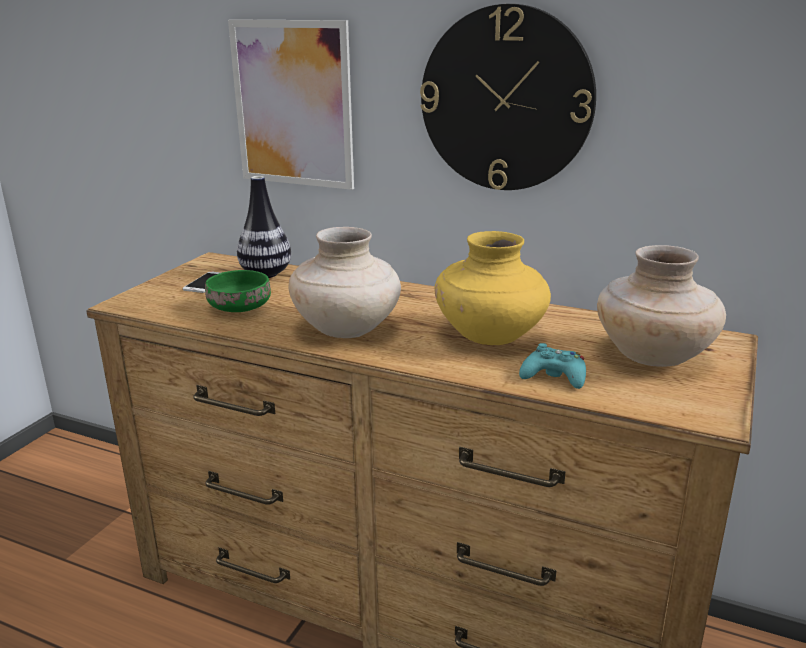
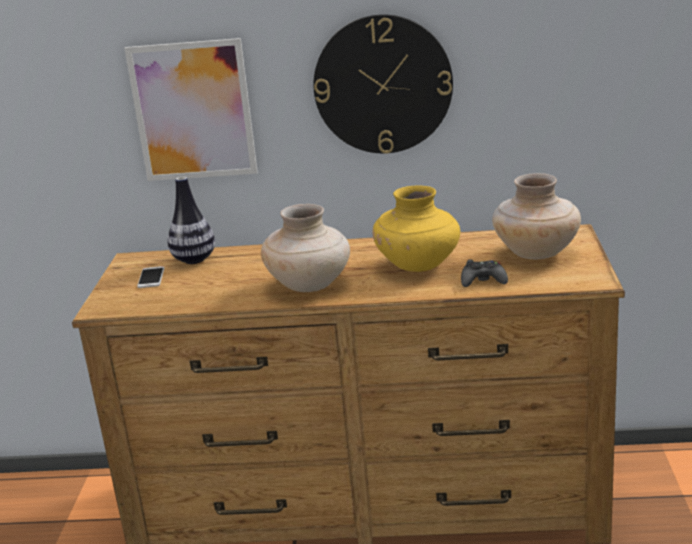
camera: 20 degrees left, 0 degrees up
(241, 308) = (206, 289): green bowl -> none
(554, 376) = (483, 281): turquoise game controller -> black game controller

